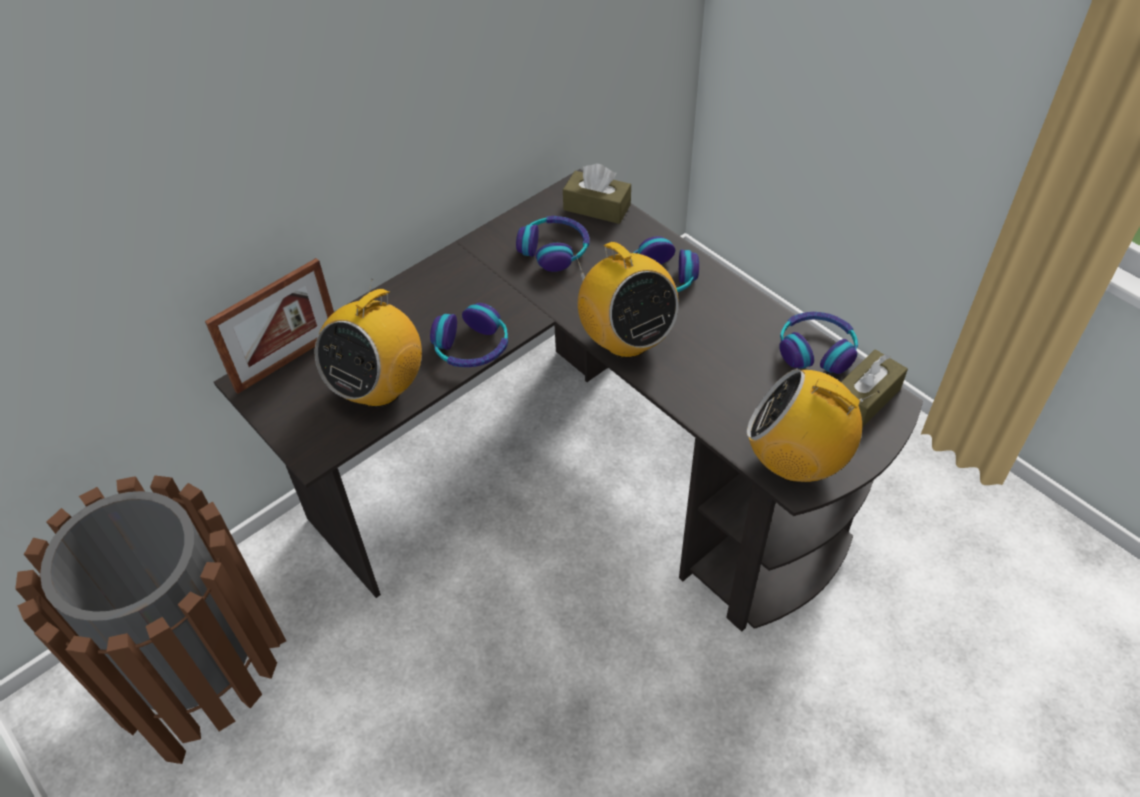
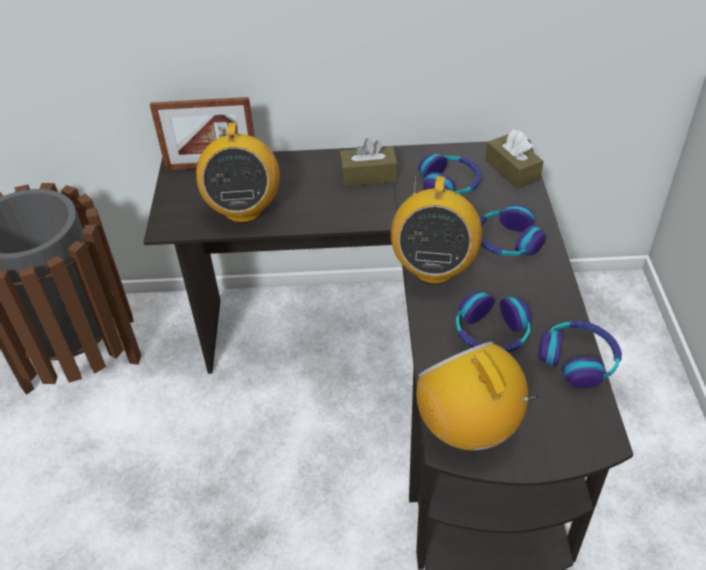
camera: 40 degrees right, 5 degrees down
(379, 388) = (243, 210): radio -> radio turned 75 degrees counterclockwise
(471, 347) = (325, 216): headphones -> headphones (491, 333)
(864, 399) = (579, 420): brown tissue box -> brown tissue box (368, 175)

